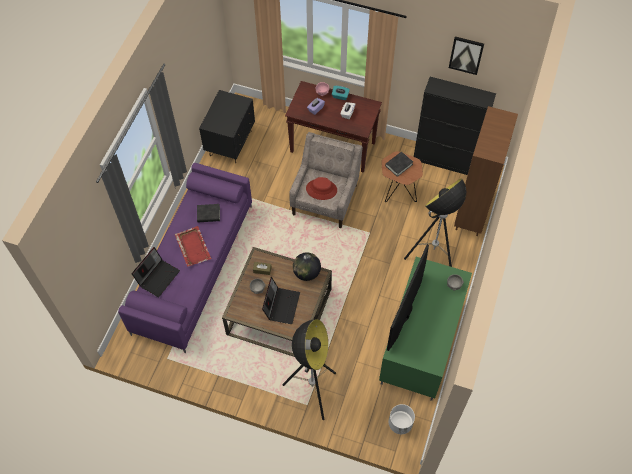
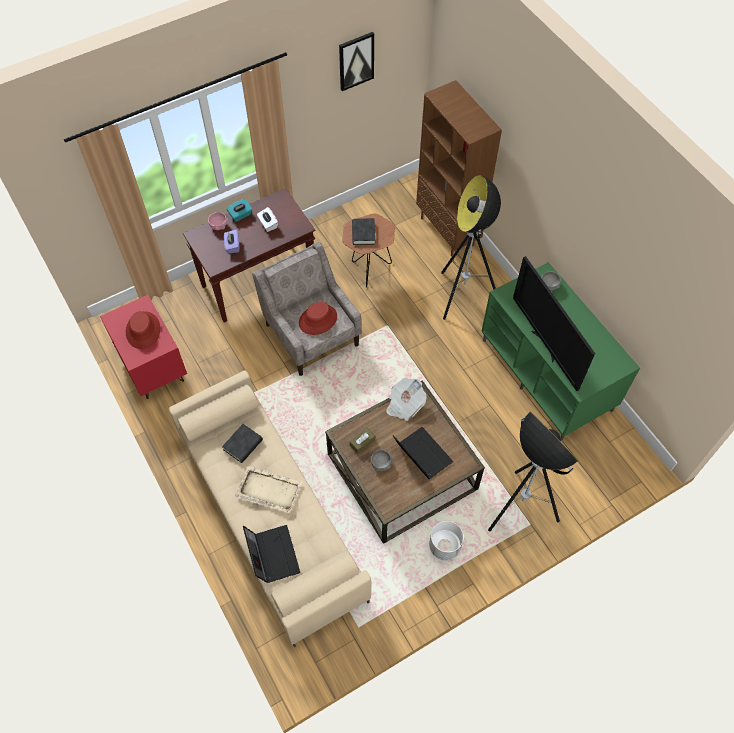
camera: 50 degrees left, 0 degrees up
(193, 247) = (268, 490): red tray -> beige tray
(193, 267) = (270, 517): purple sofa -> beige sofa
(228, 114) = (143, 330): none -> red hat
(230, 143) = (153, 368): black nightstand -> red nightstand
(306, 273) = (404, 404): globe -> newspaper
(400, 423) = (615, 455): white planter -> white planter (444, 546)
(445, 161) = (370, 207): black cabinet -> none

